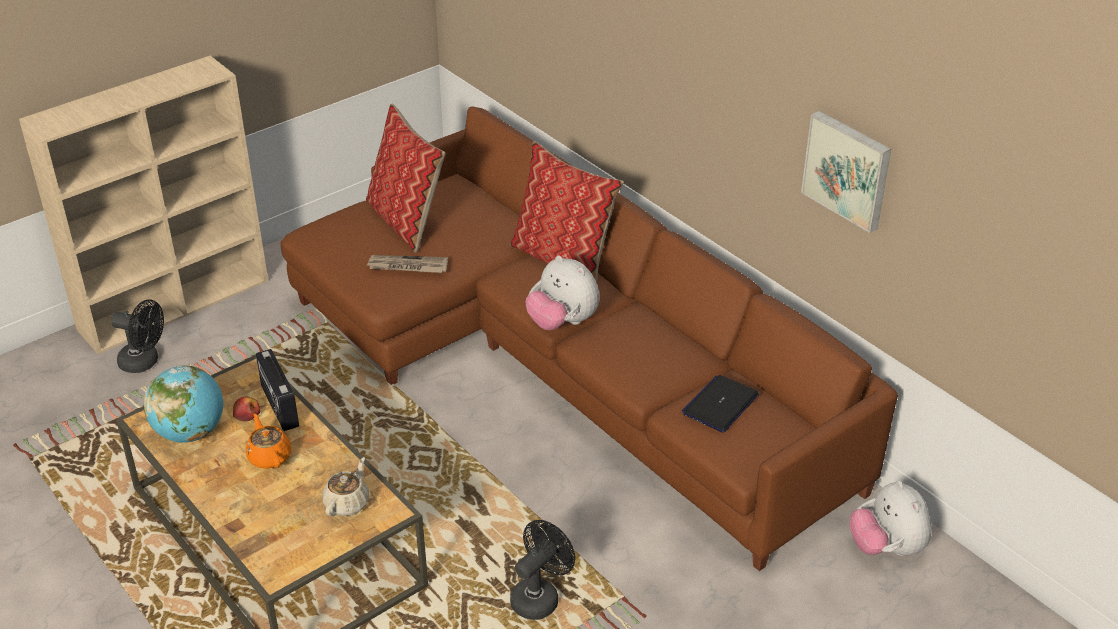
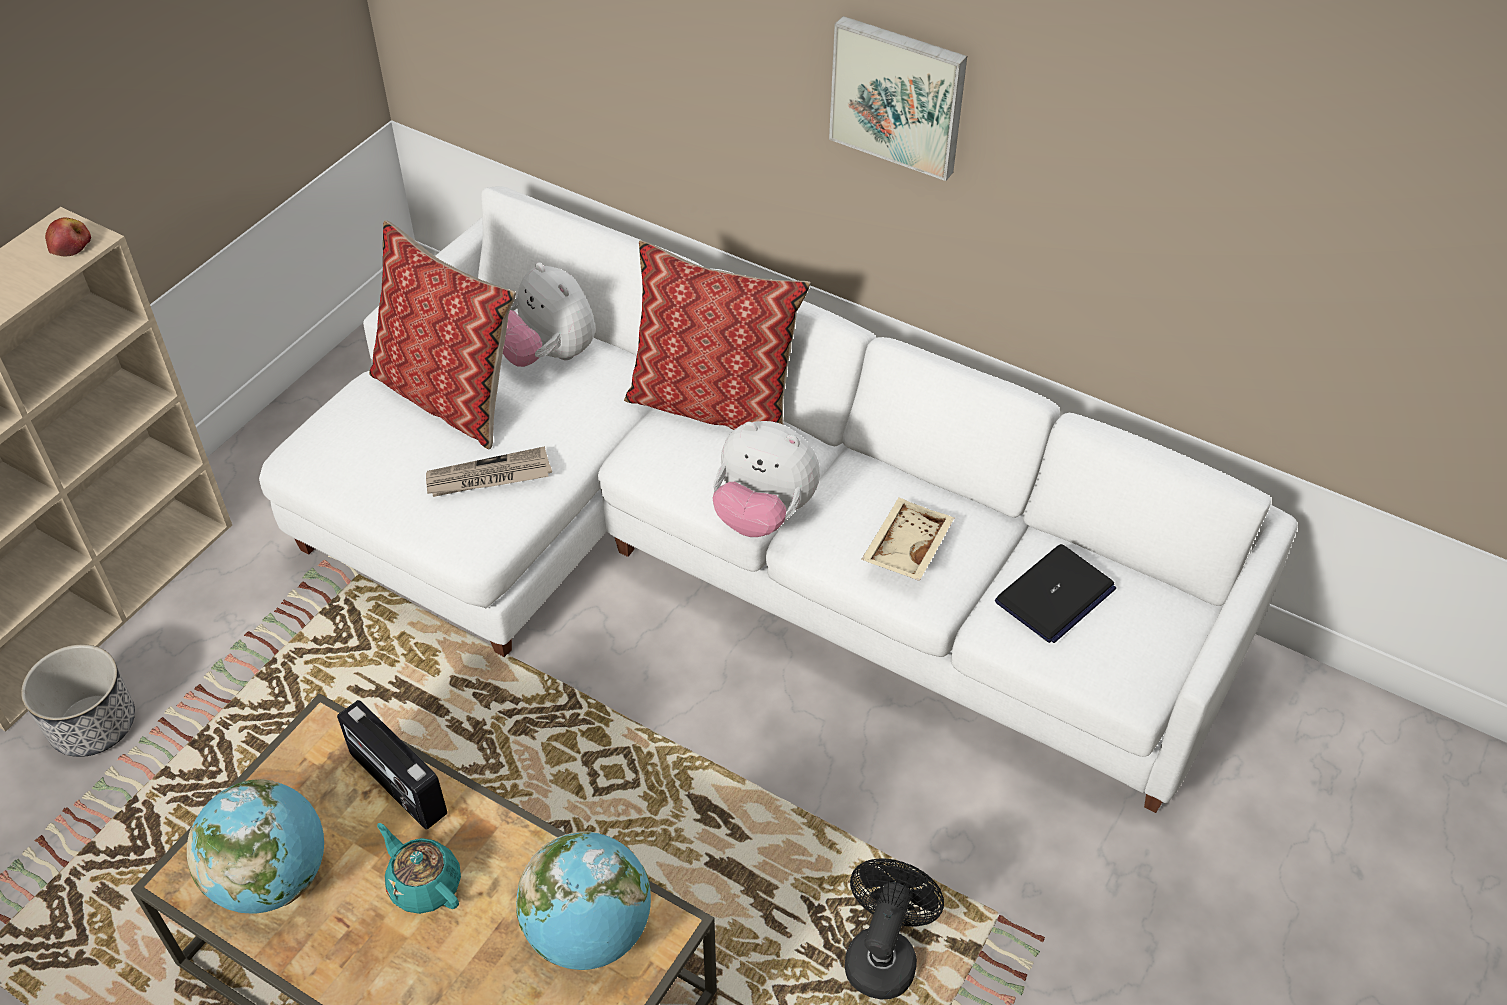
camera: 20 degrees left, 10 degrees up
(145, 362) = (93, 724): black fan -> planter
(247, 414) = (350, 814): apple -> apple (71, 245)
(269, 456) = (424, 884): orange teapot -> turquoise teapot
(347, 503) = (589, 932): beige teapot -> globe
(561, 361) = (733, 547): brown sofa -> white sofa
(639, 358) = (905, 547): none -> beige tray
(720, 404) = (1055, 595): laptop -> laptop turned 150 degrees counterclockwise
(848, 169) = (1214, 221): picture -> picture (899, 95)
(886, 548) = (1296, 724): plush toy -> plush toy (548, 355)

